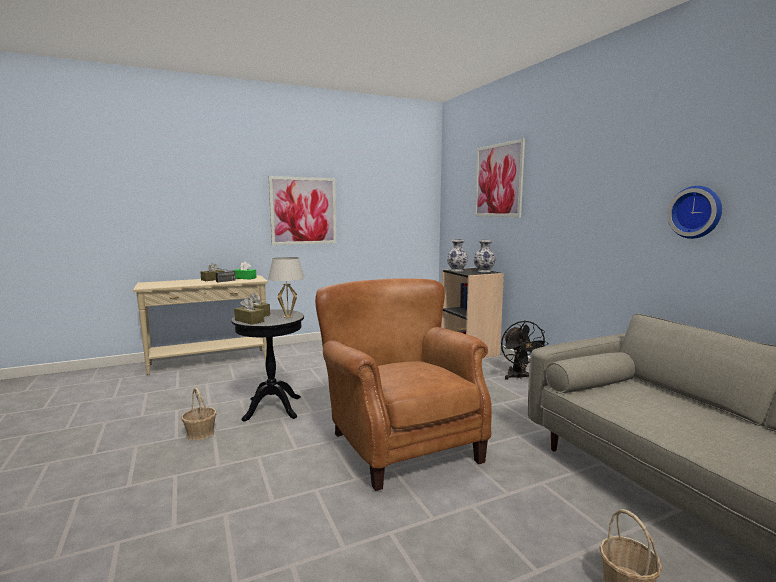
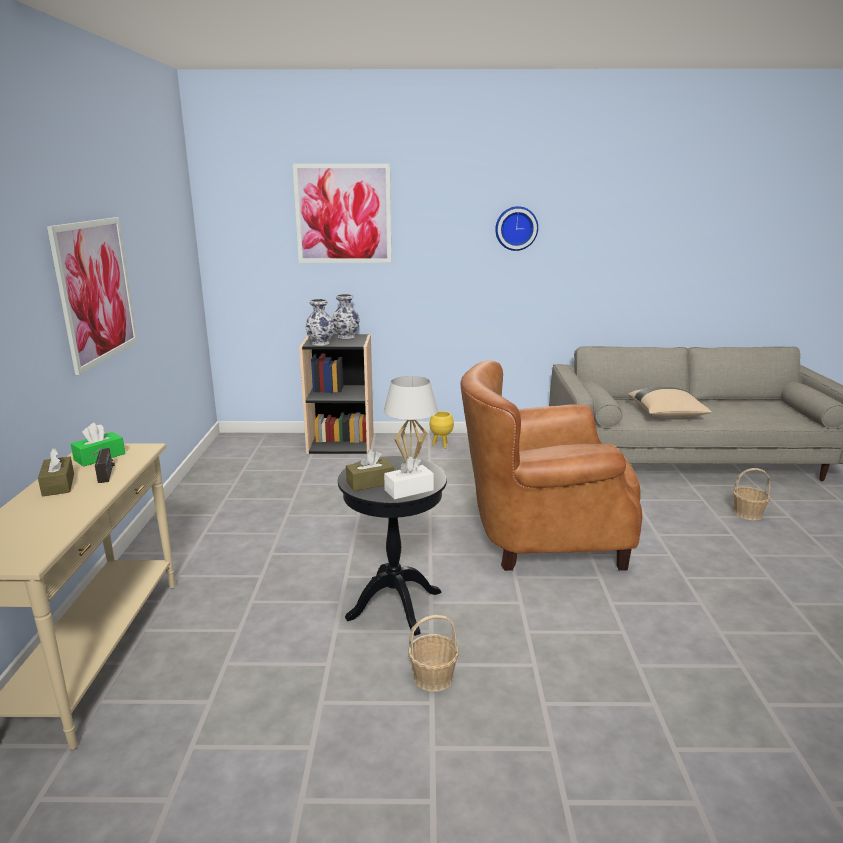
camera: 65 degrees left, 10 degrees up
(249, 321) = (409, 490): brown tissue box -> white tissue box
(519, 377) = (441, 445): black fan -> yellow planter
(660, 416) = (666, 415): none -> beige pillow
(696, 212) = (598, 255): wall clock -> wall clock (516, 228)

